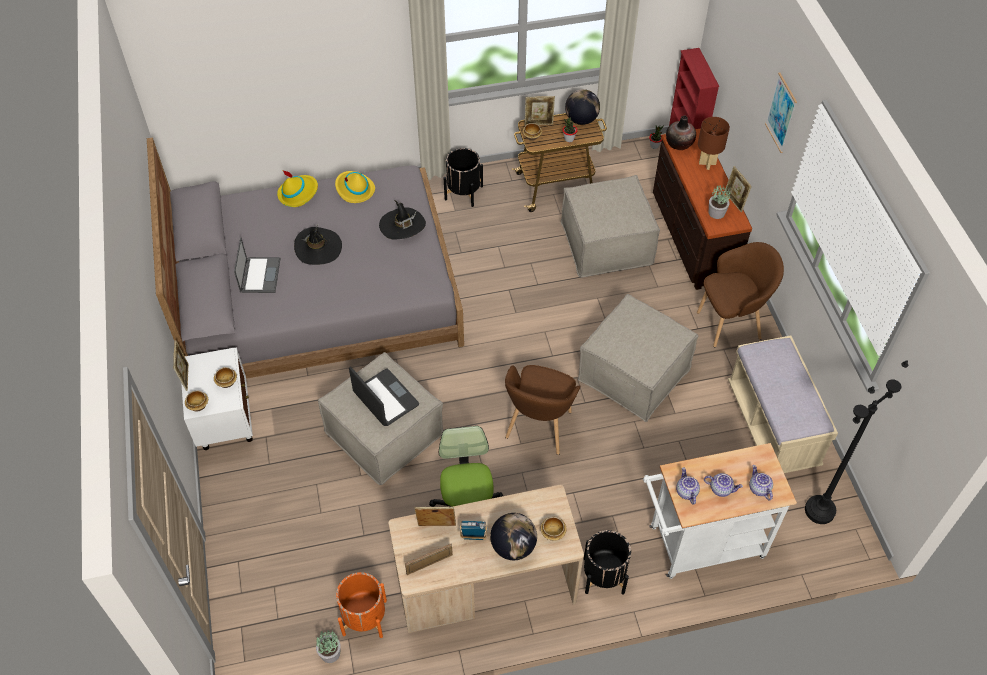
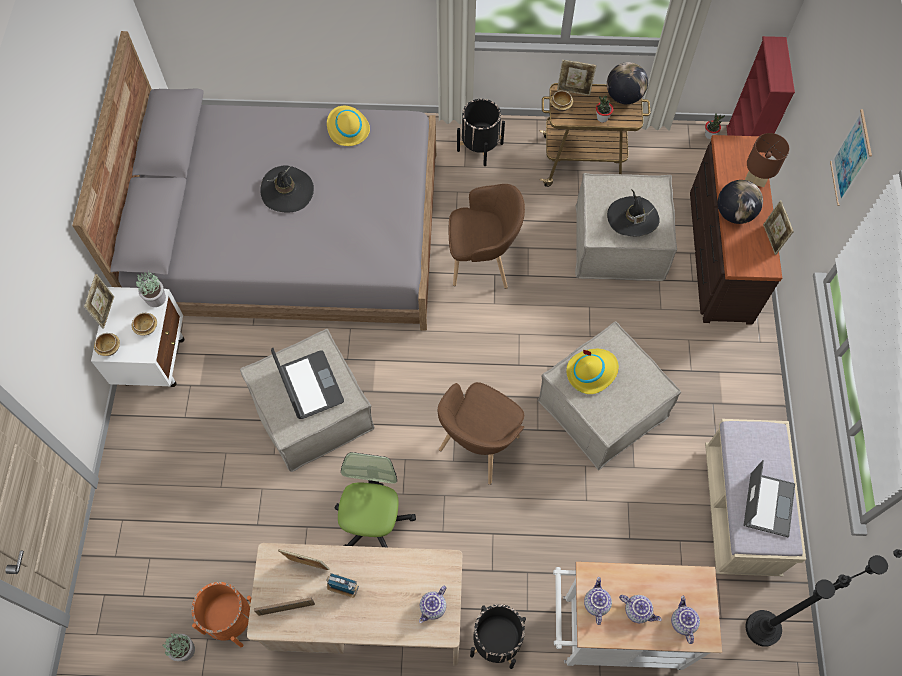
camera: 15 degrees right, 10 degrees up
(260, 275) = (217, 209): laptop -> laptop (768, 504)
(298, 193) = (286, 120): yellow hat -> yellow hat (591, 372)
(402, 225) = (386, 184): black hat -> black hat (632, 218)
(513, 546) = (384, 612): globe -> globe (734, 214)
(553, 532) = (433, 608): bowl -> teapot
(679, 144) = (729, 151): vase -> none
(717, 213) = (746, 249): potted plant -> potted plant (156, 299)
(731, 323) = (730, 373): brown armchair -> brown armchair (482, 264)

